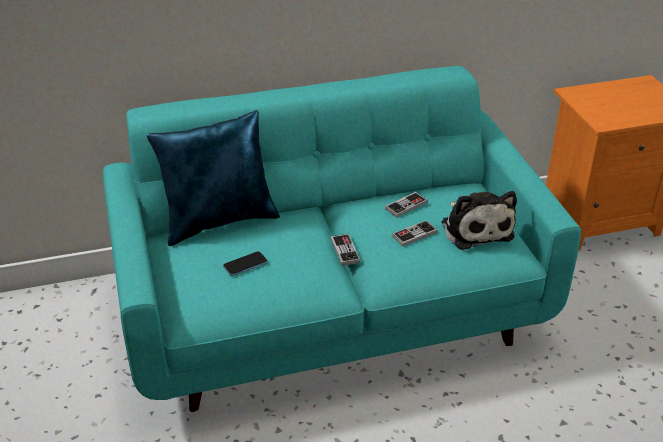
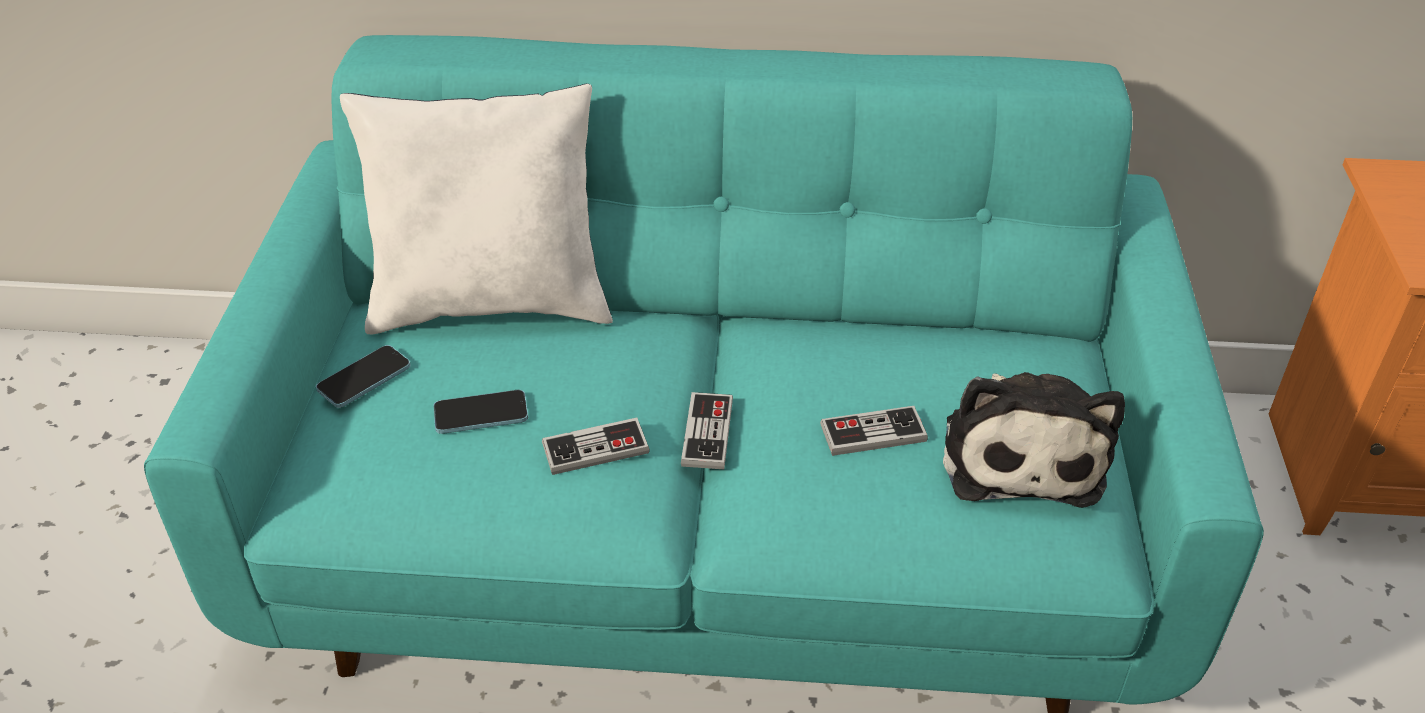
camera: 20 degrees right, 5 degrees up
(182, 263) = (364, 378): none -> phone
(219, 221) = (493, 303): blue pillow -> white pillow
(406, 206) = (890, 360): game controller -> game controller (595, 449)

